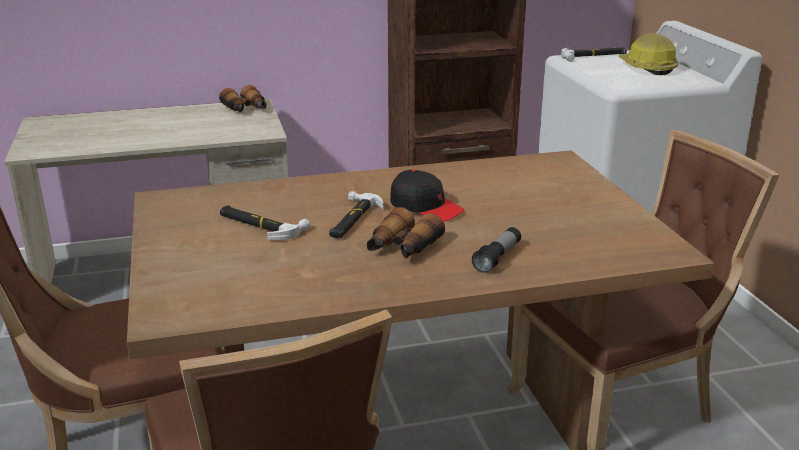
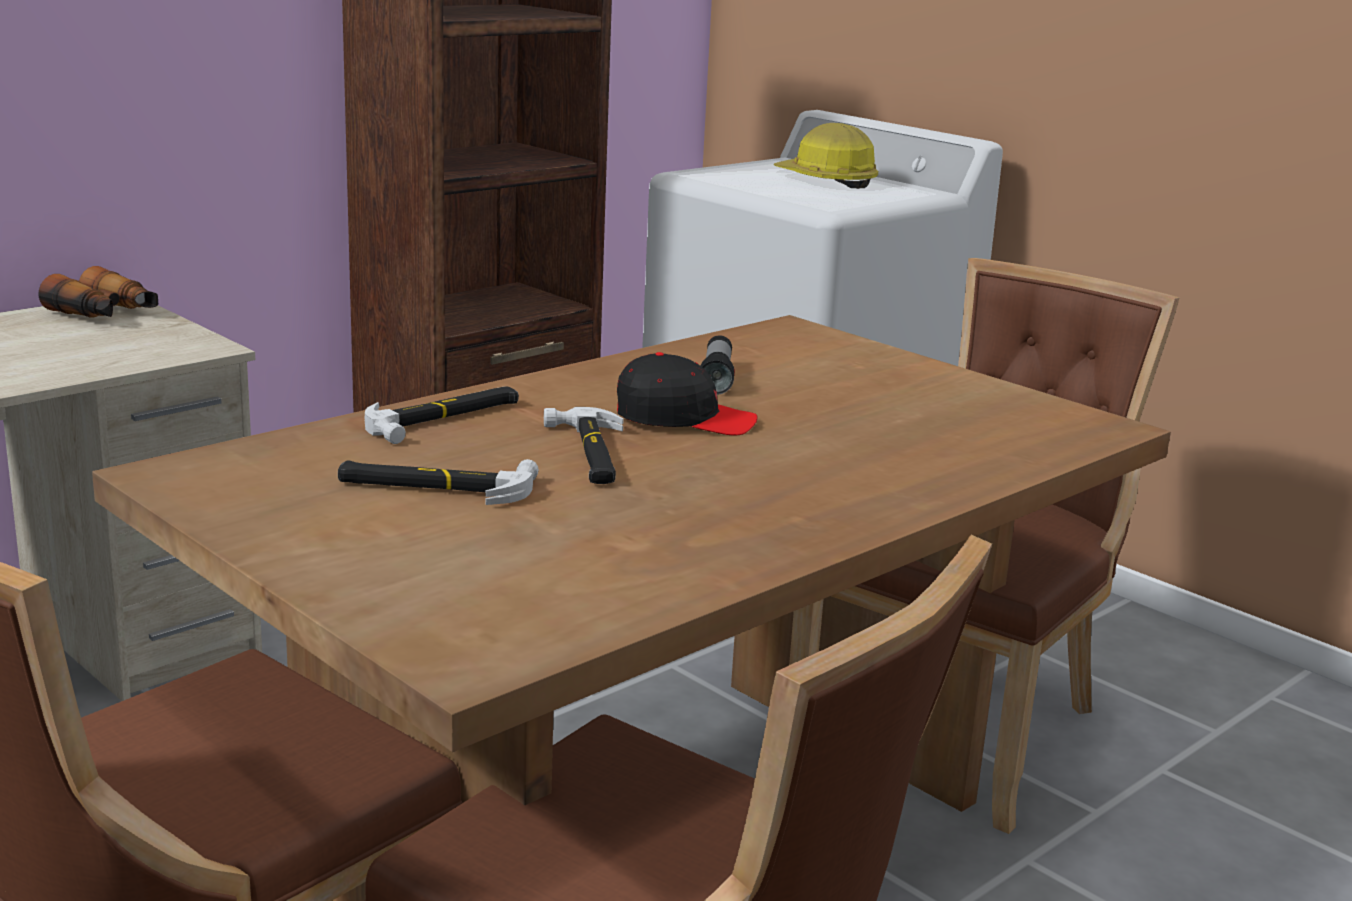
camera: 30 degrees left, 5 degrees down
(402, 248) = (731, 481): binoculars -> none
(497, 258) = (892, 471): flashlight -> flashlight (717, 378)
(593, 56) = (725, 170): hammer -> hammer (444, 418)

